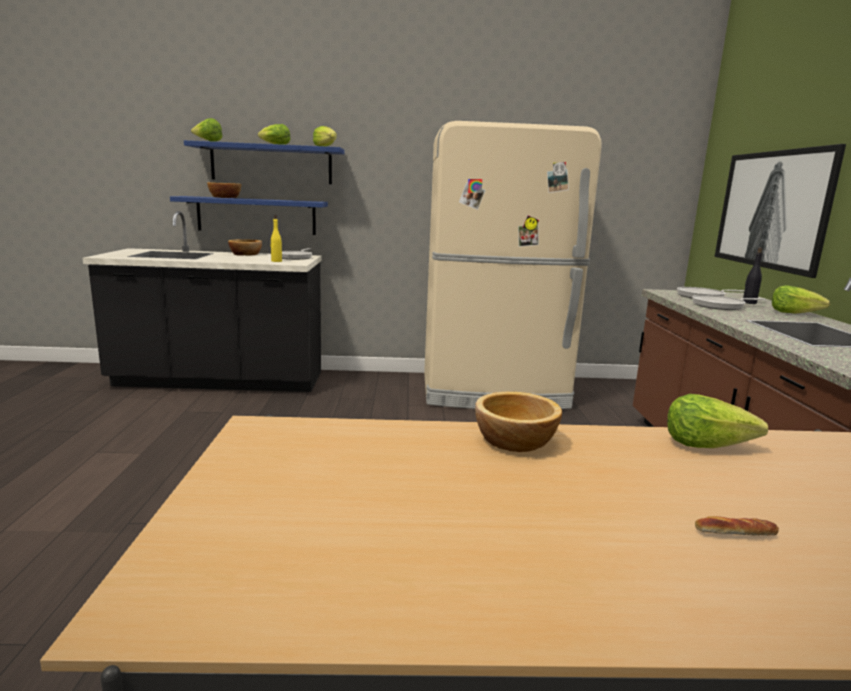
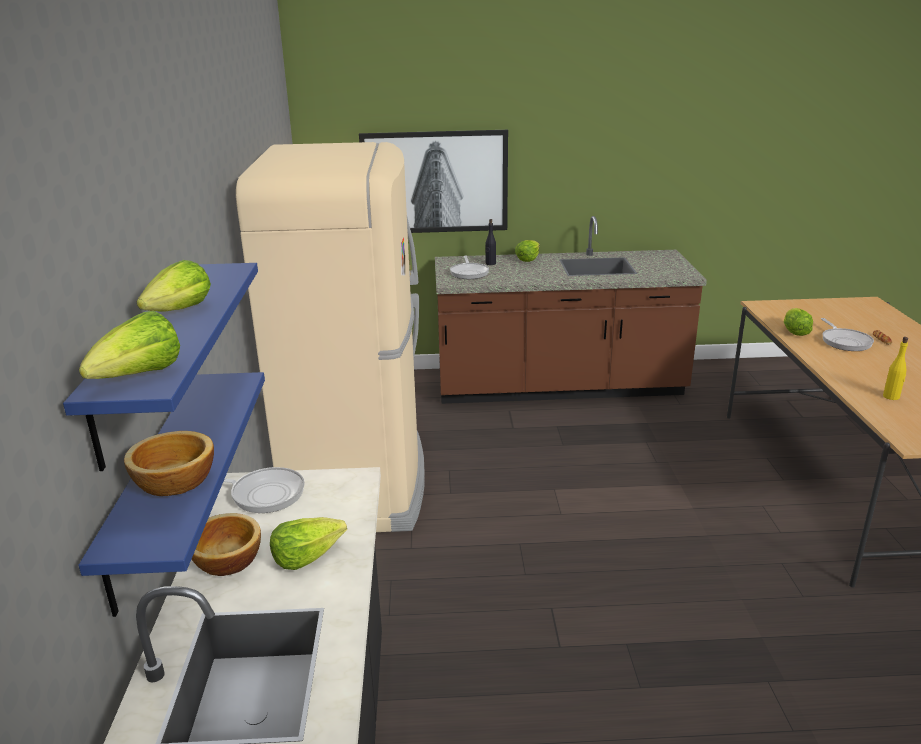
camera: 90 degrees left, 10 degrees up
(276, 261) = (332, 503): yellow bottle -> yellow bottle (891, 397)
(326, 147) = (222, 272): lettuce -> lettuce (307, 556)
(515, 441) = (842, 371): bowl -> none
(720, 306) = (512, 274): frying pan -> frying pan (844, 341)

